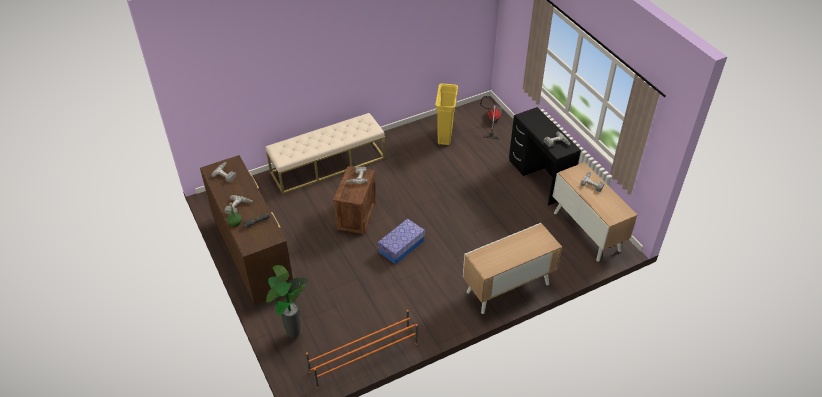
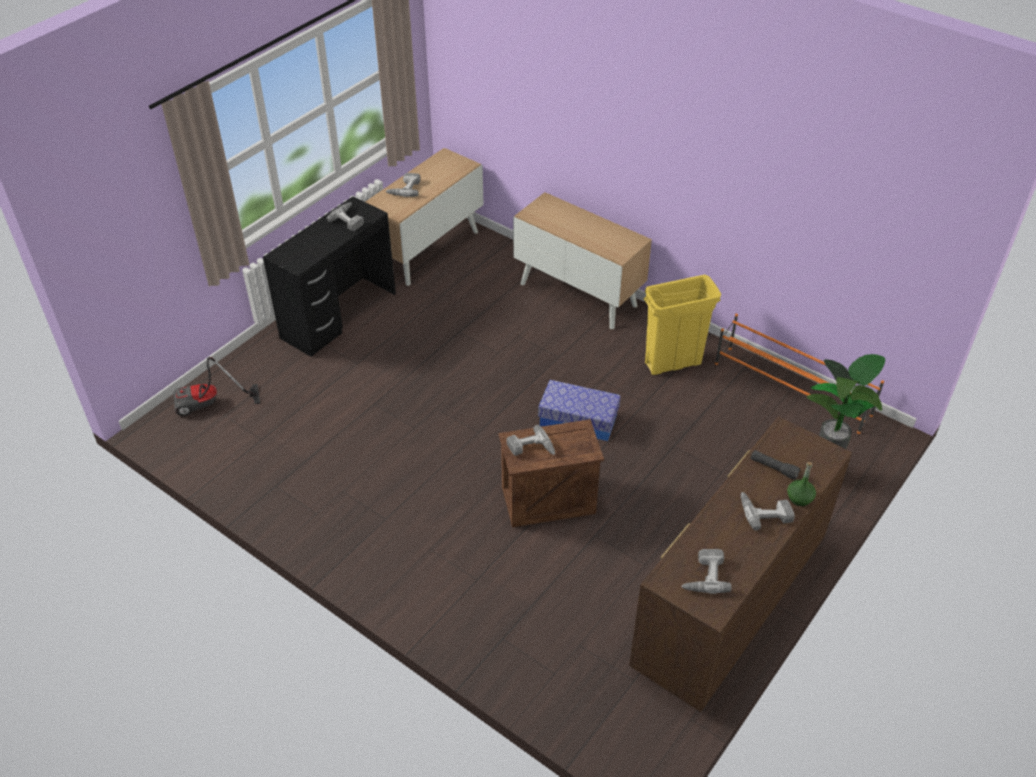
camera: 115 degrees left, 0 degrees up
(328, 165) = (443, 599): beige bench -> none
(445, 135) = (276, 455): yellow trash can -> yellow trash can (673, 363)

